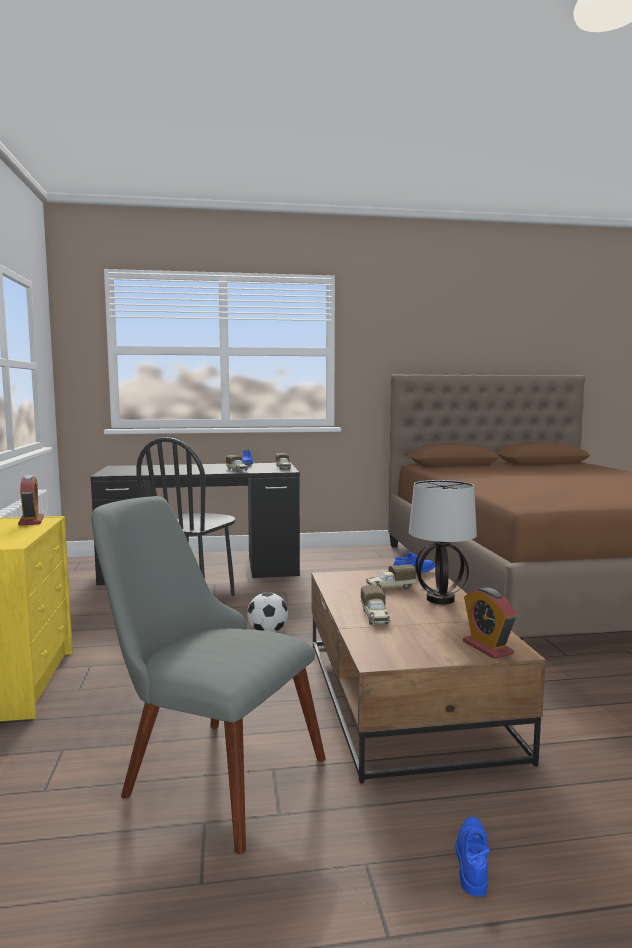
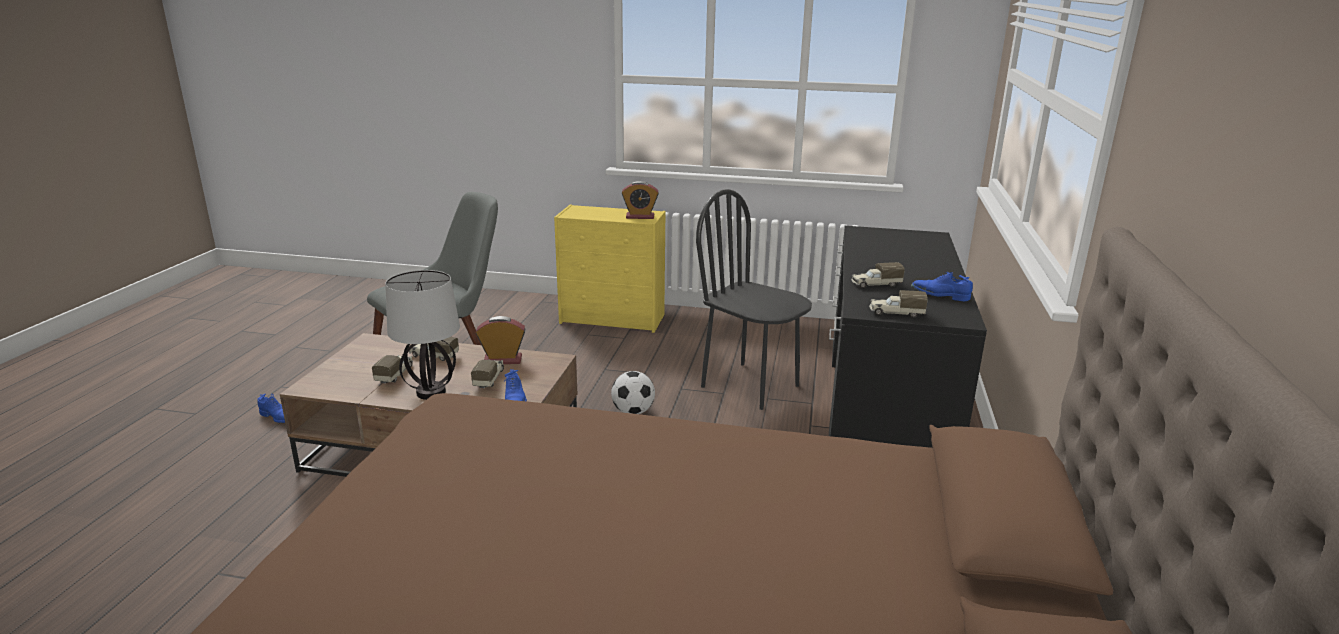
camera: 110 degrees right, 15 degrees up
(431, 621) = (395, 374): none -> toy truck
(487, 647) = (325, 379): alarm clock -> alarm clock (503, 360)

